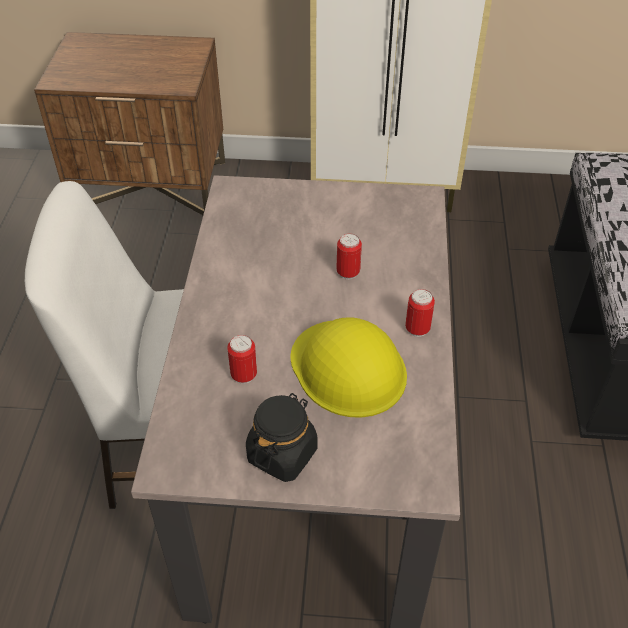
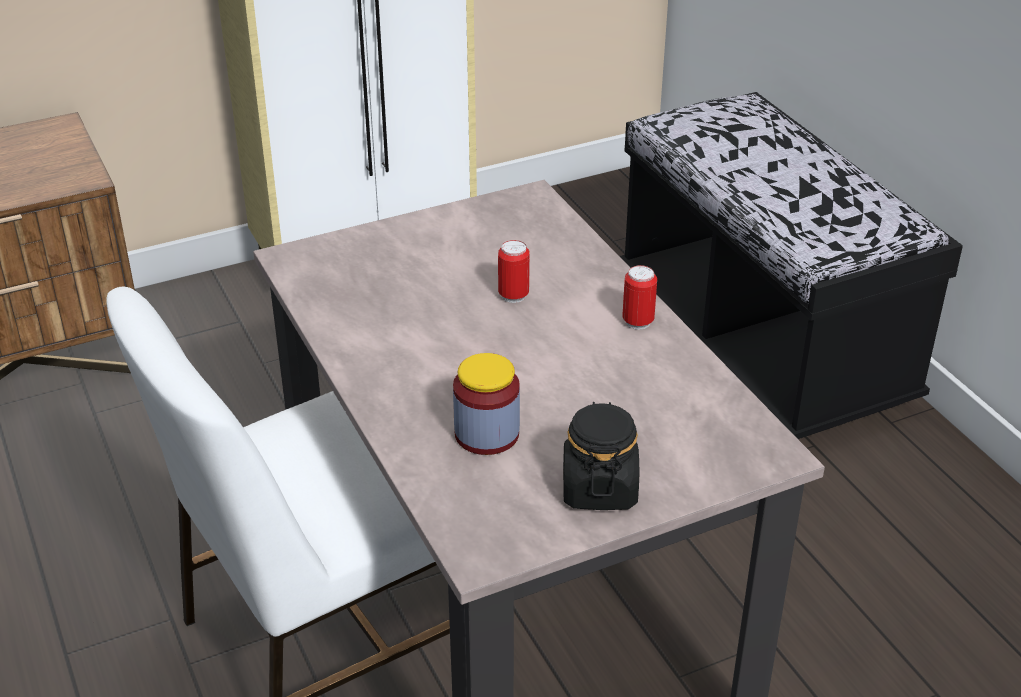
camera: 30 degrees left, 10 degrees down
(244, 375) = (487, 434): can -> jar
(348, 368) = (597, 384): yellow hard hat -> none

